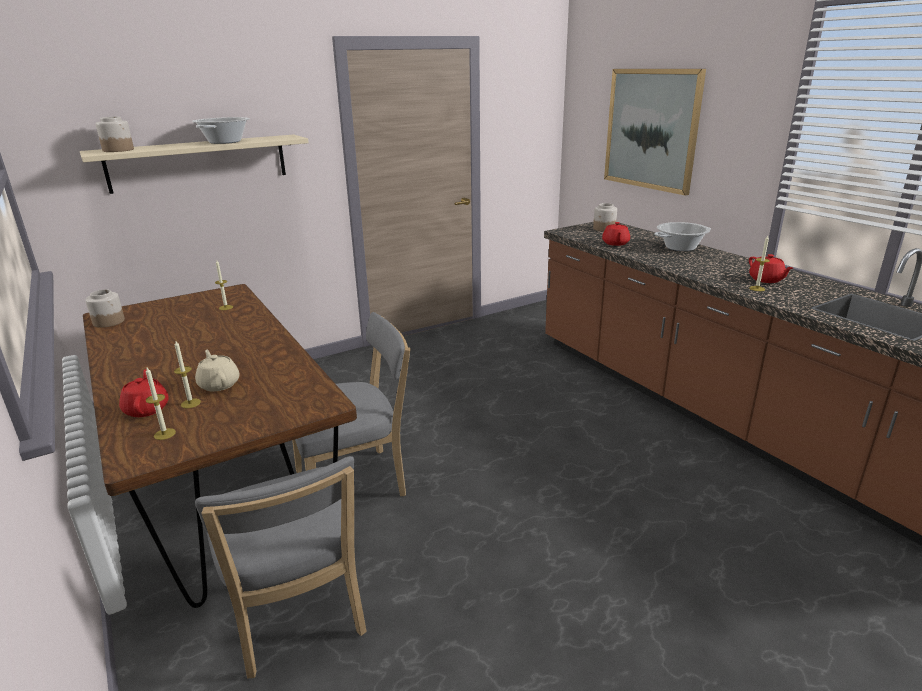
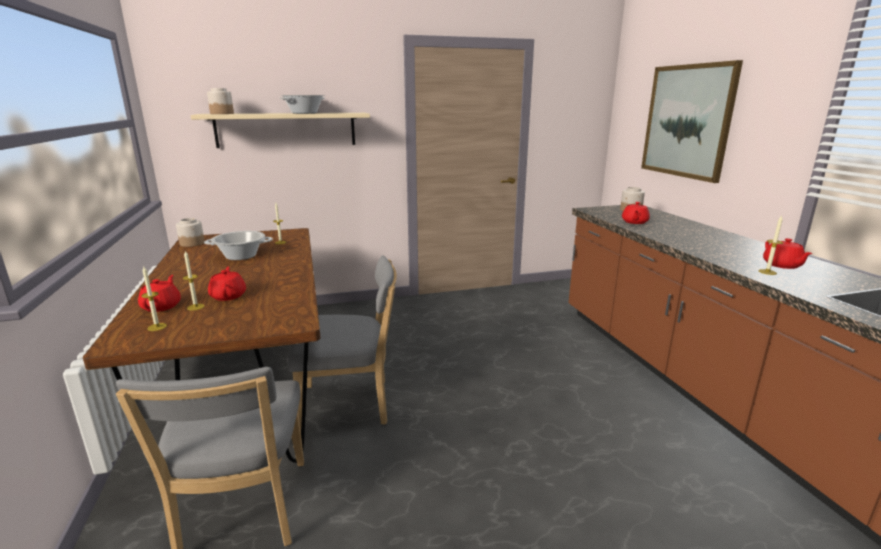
camera: 15 degrees right, 5 degrees down
(219, 384) = (228, 296): beige teapot -> red teapot
(680, 247) = (700, 230): cooking pot -> cooking pot (241, 256)

